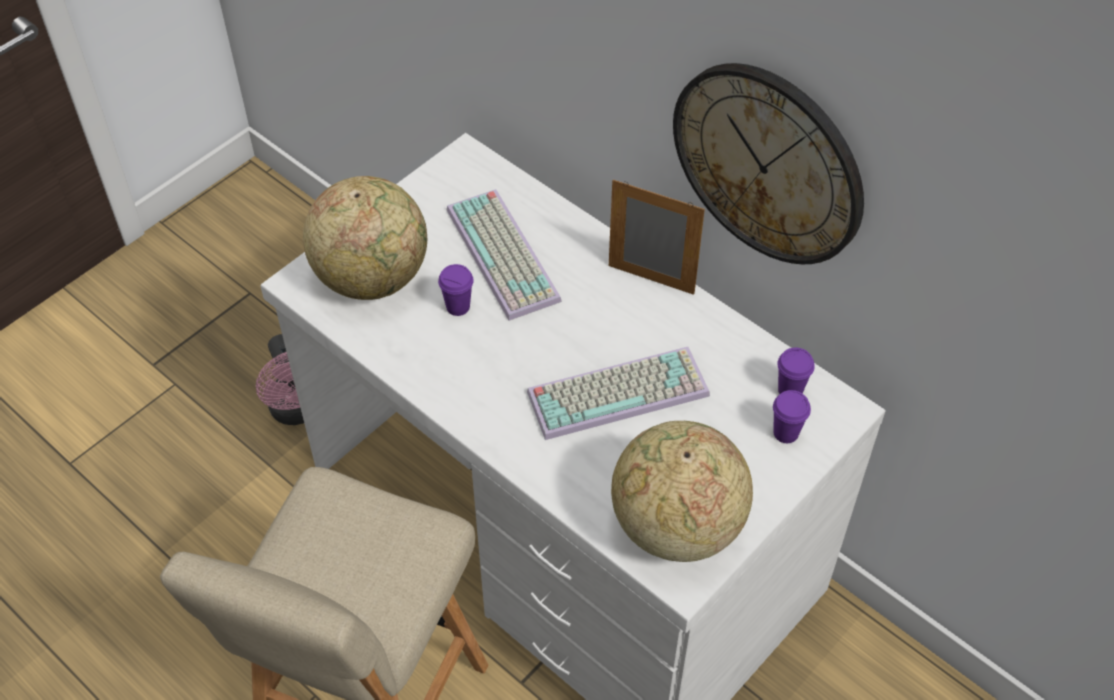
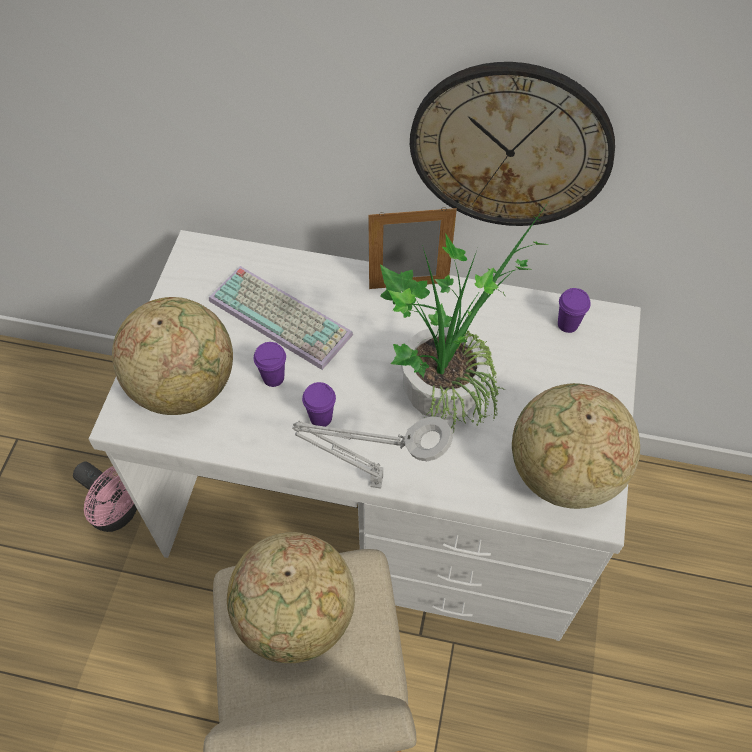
camera: 30 degrees left, 5 degrees up
(350, 538) = (296, 617): none -> globe
(483, 442) = (371, 482): none -> grey table lamp
(619, 390) = (446, 386): keyboard -> potted plant
(786, 433) = (587, 359): purple cup -> purple cup (321, 418)

